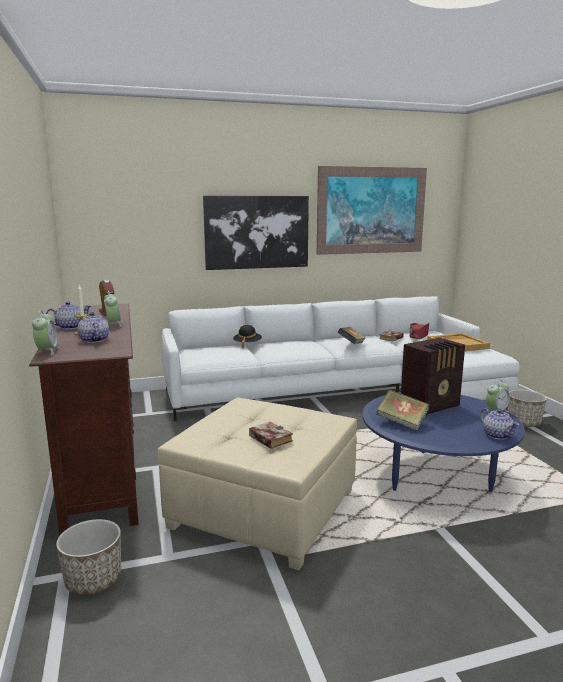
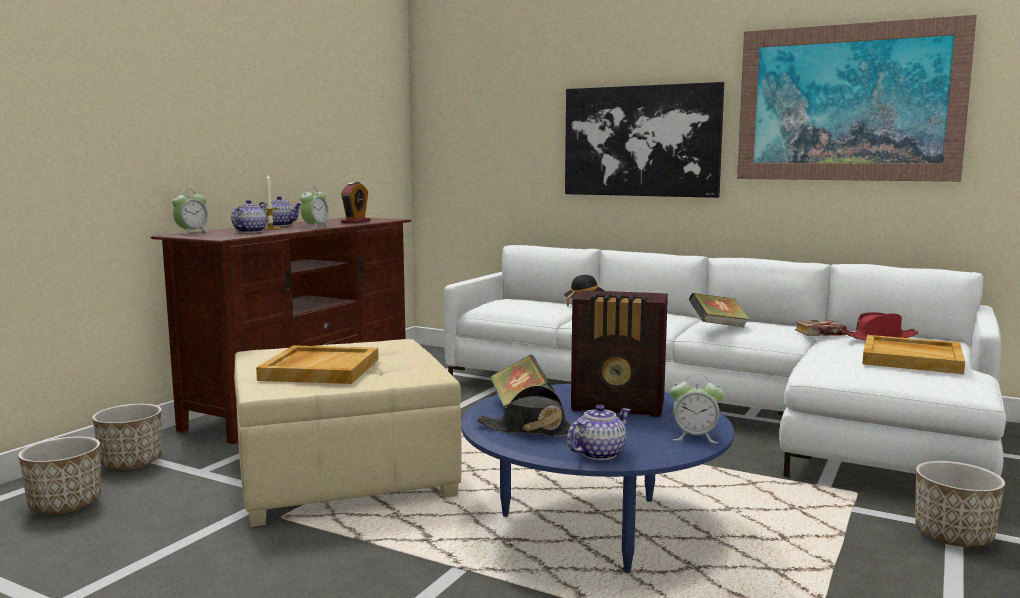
camera: 45 degrees right, 5 degrees down
(132, 641) = (65, 505): none -> planter
(268, 439) = (320, 369): book -> beige tray
(444, 433) = (534, 430): none -> black hat
(497, 435) = (598, 454): teapot -> teapot turned 150 degrees counterclockwise

